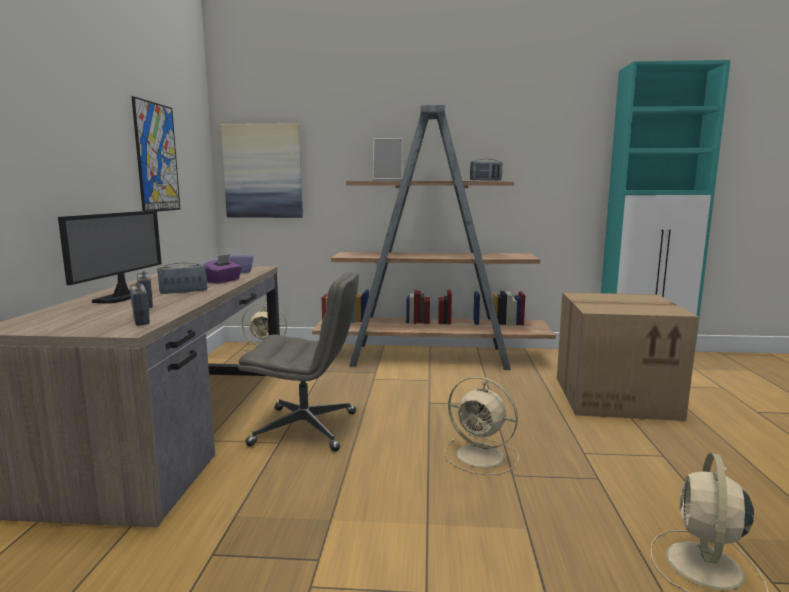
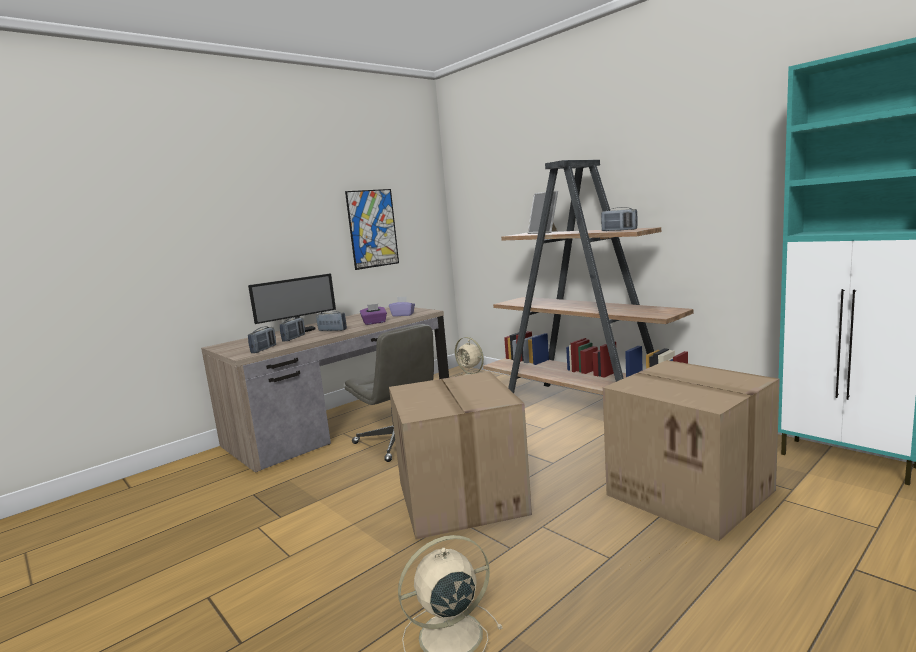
camera: 45 degrees right, 0 degrees up
(263, 171) = (476, 225): picture -> none
(482, 456) = (463, 498): beige fan -> cardboard box

